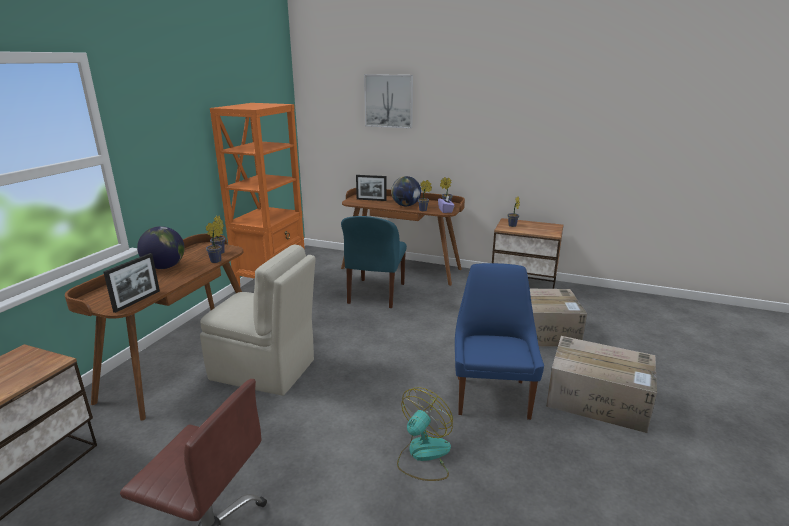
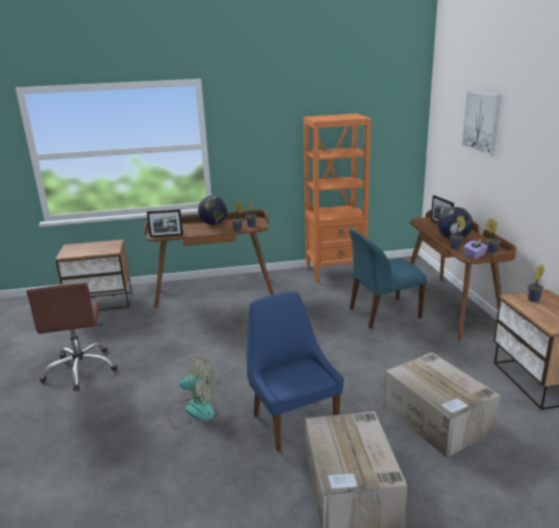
camera: 60 degrees right, 0 degrees up
(265, 370) = (229, 318): beige chair -> none
(491, 395) = (293, 420): blue chair -> blue chair turned 90 degrees counterclockwise

